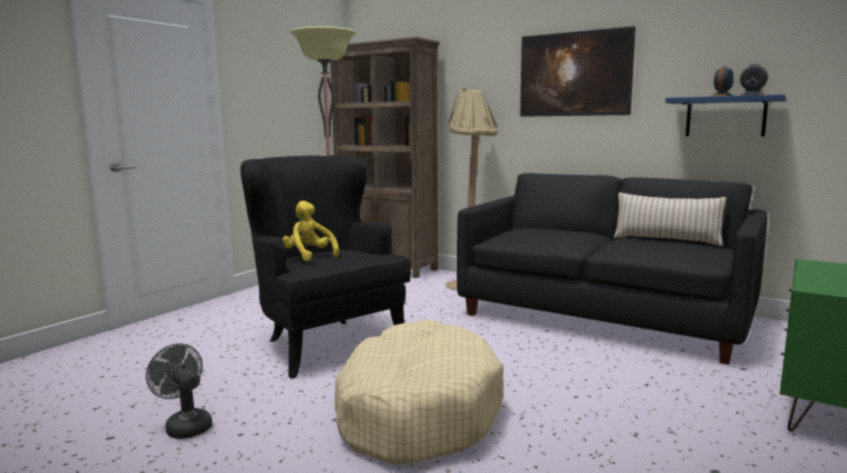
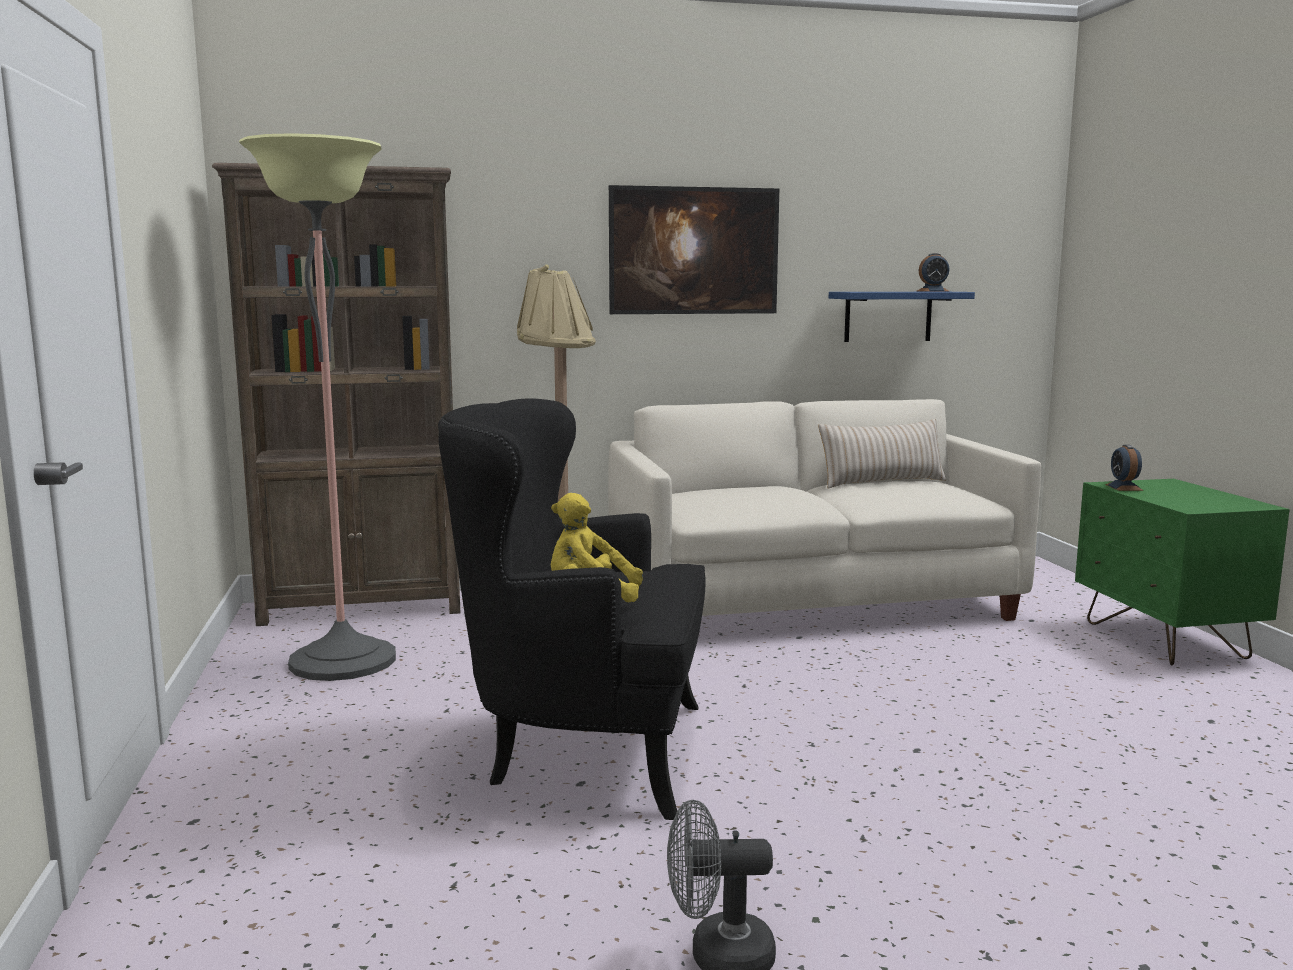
camera: 45 degrees left, 0 degrees up
(416, 411) = (912, 784): beige dog bed -> none
(604, 316) = (810, 601): black sofa -> white sofa
(722, 96) = (895, 291): alarm clock -> alarm clock (1124, 487)

